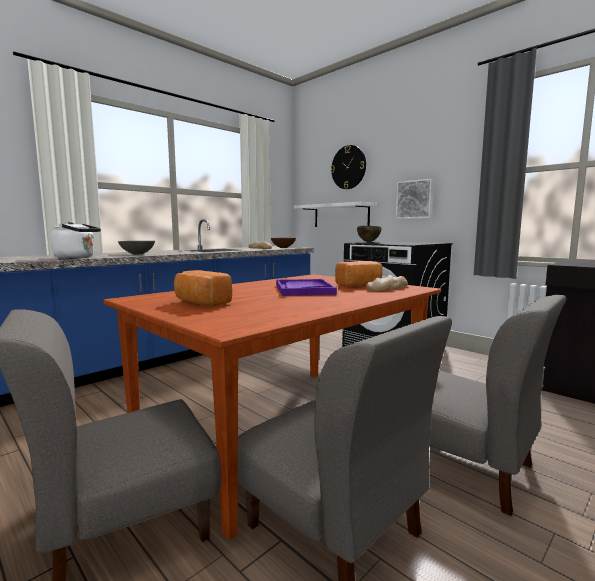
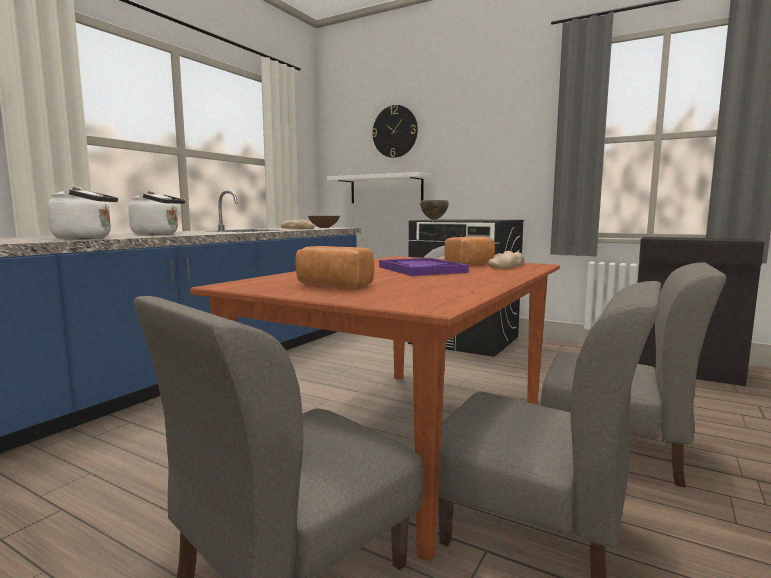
camera: 15 degrees left, 0 degrees up
(137, 254) = (158, 234): grey bowl -> white kettle
(415, 199) = (478, 171): picture -> none

